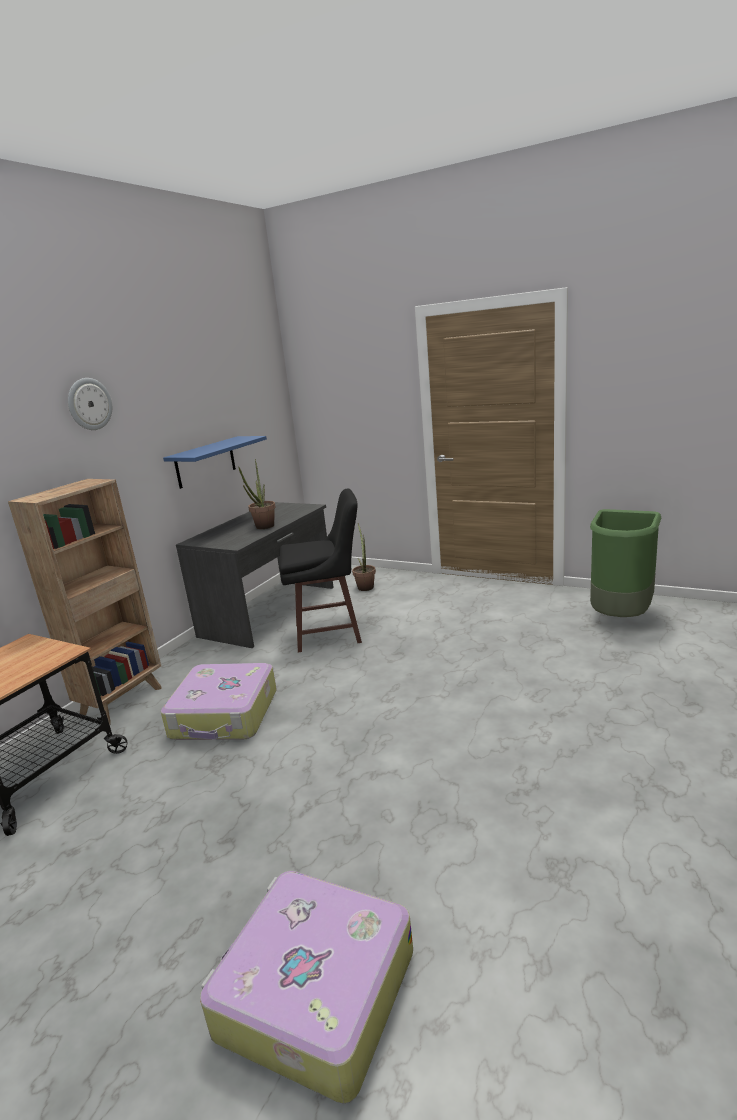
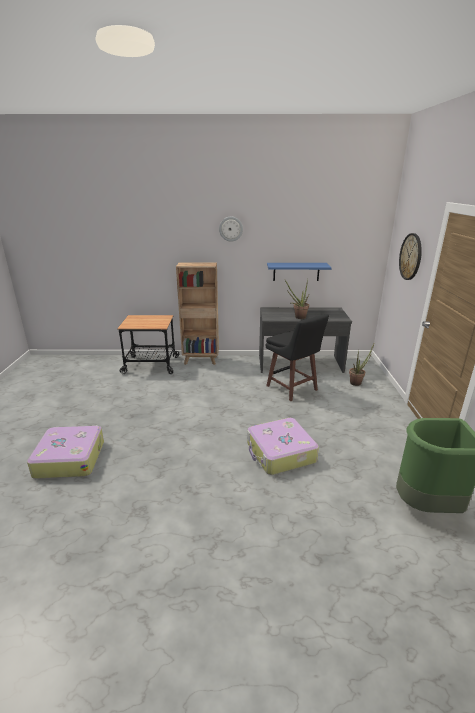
camera: 60 degrees right, 5 degrees up
(225, 715) = (204, 386): suitcase -> suitcase (280, 453)
(359, 392) = (410, 256): none -> wall clock

